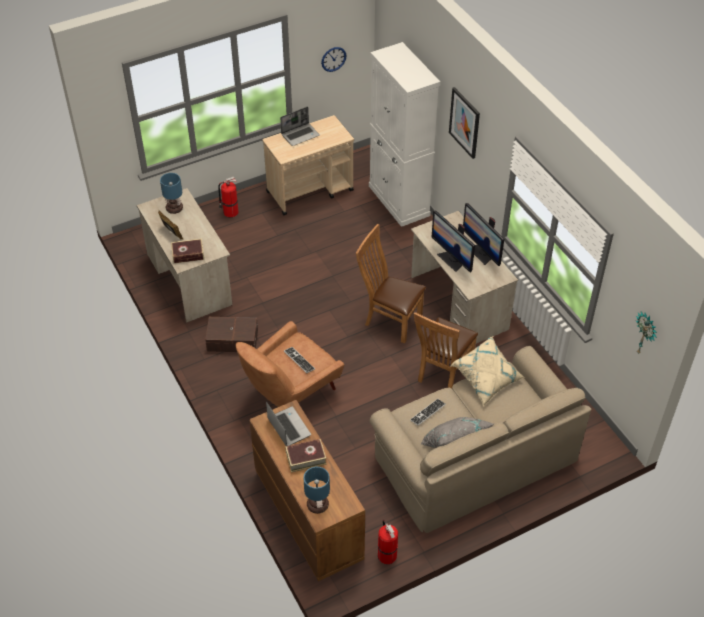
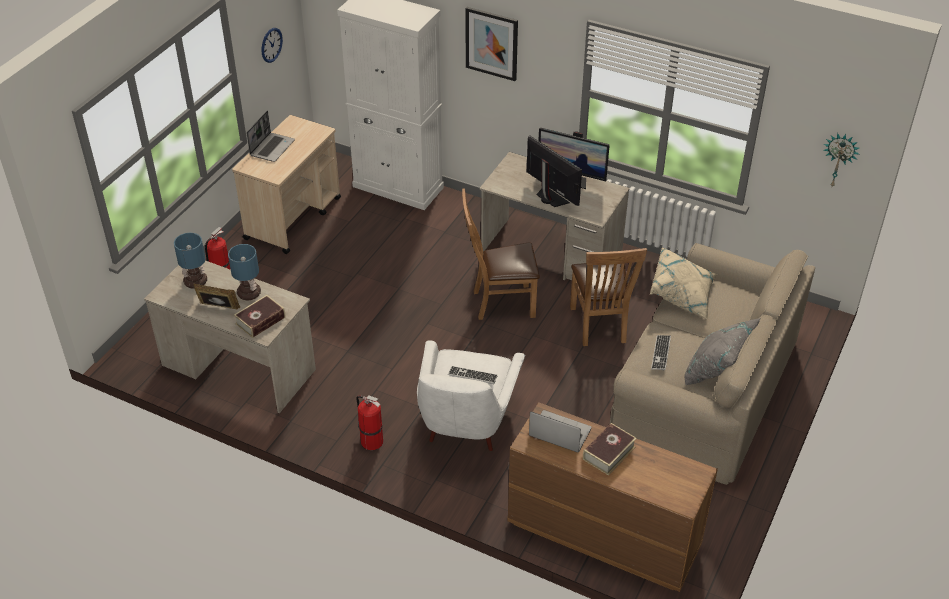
camera: 35 degrees left, 5 degrees down
(232, 339) = (349, 404): brown storage box -> none
(289, 393) = (466, 425): brown armchair -> white armchair
(317, 504) = (667, 491): table lamp -> table lamp (248, 293)
(386, 554) = (716, 526): fire extinguisher -> fire extinguisher (370, 441)
(452, 260) = (550, 198): monitor -> monitor turned 150 degrees counterclockwise

